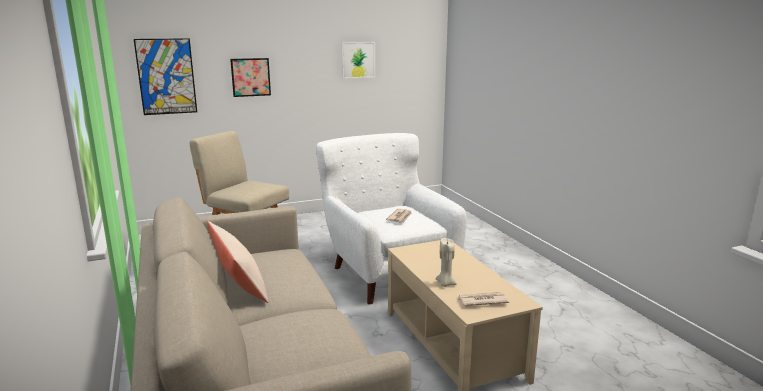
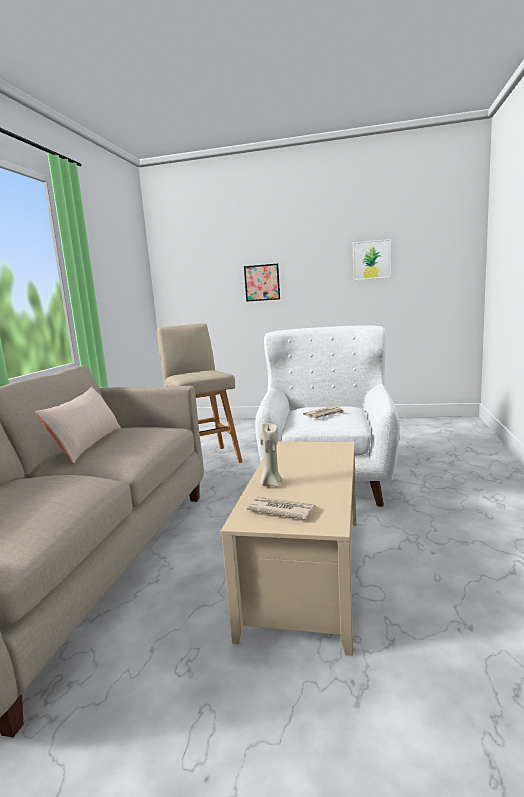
camera: 35 degrees right, 5 degrees down
(166, 76) = (192, 285): picture -> none

